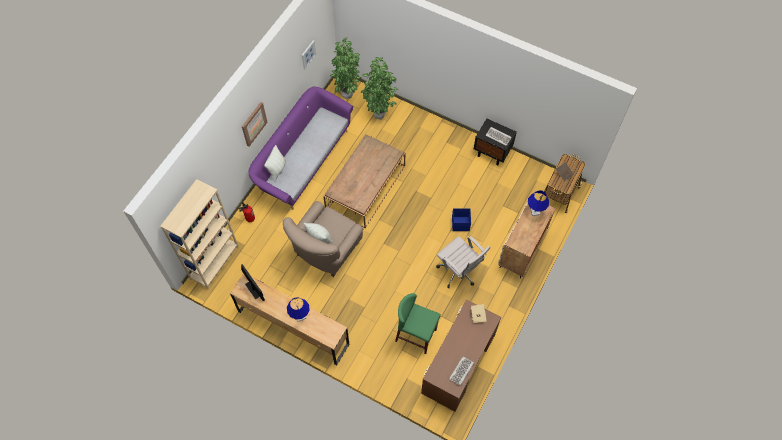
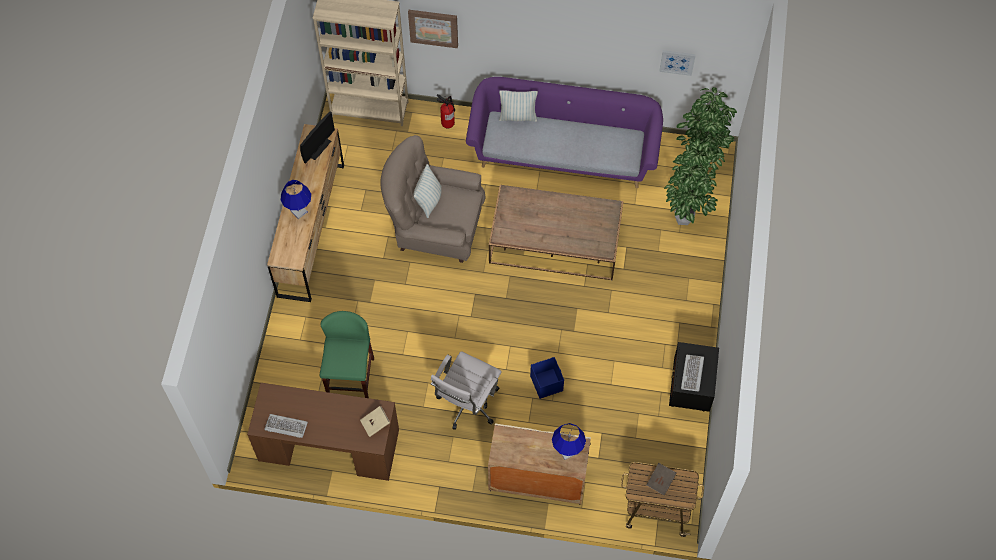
camera: 70 degrees right, 0 degrees up
(253, 124) = (530, 41): picture -> picture (433, 27)

